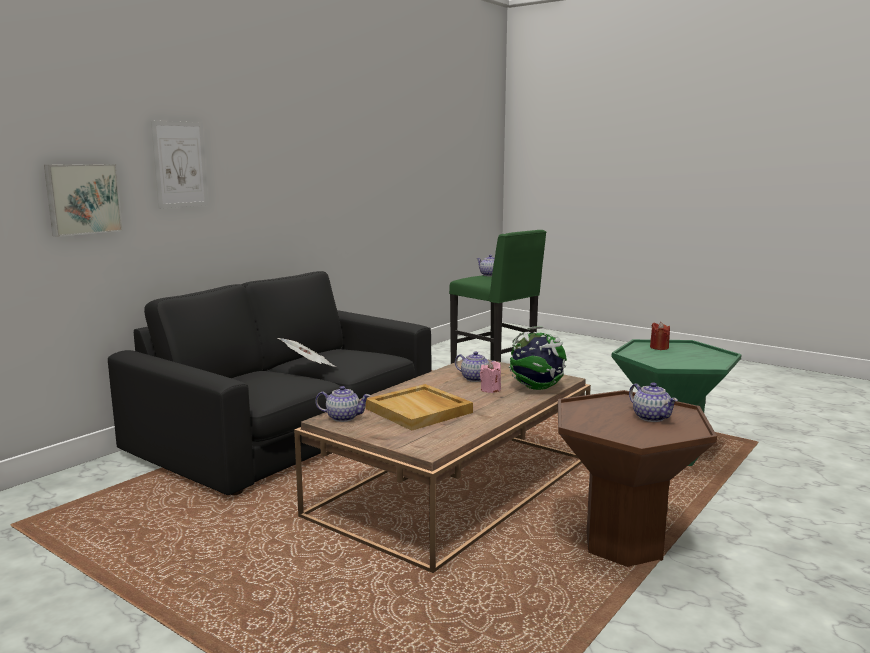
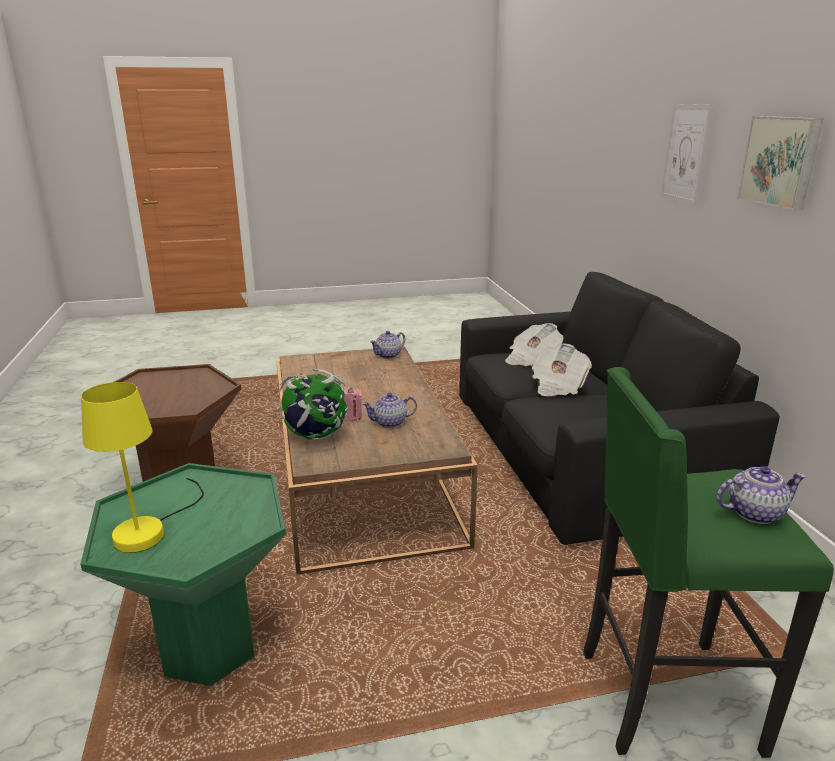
camera: 130 degrees right, 10 degrees up
(82, 199) = (624, 175): picture -> picture (781, 161)
(258, 380) = (531, 359): none -> newspaper
(420, 410) = (357, 377): beige tray -> none
(651, 417) = (150, 399): teapot -> none
(659, 347) = (228, 531): red candle -> none
(699, 357) = (150, 529): none -> yellow table lamp

